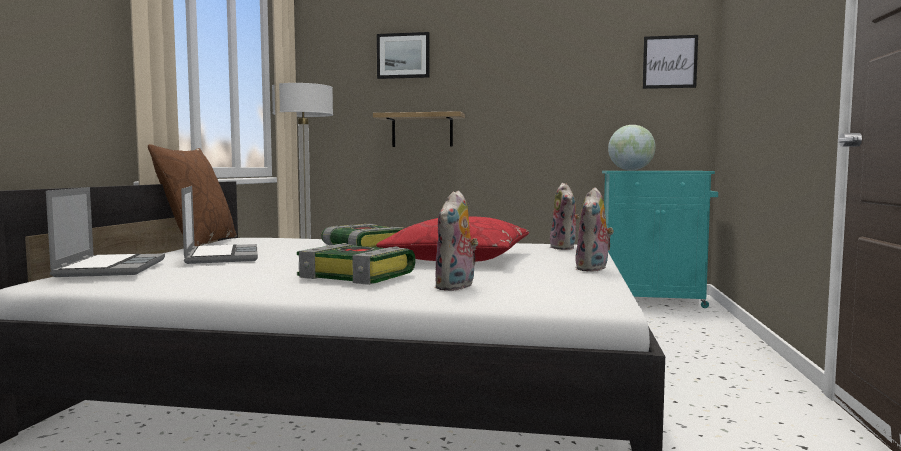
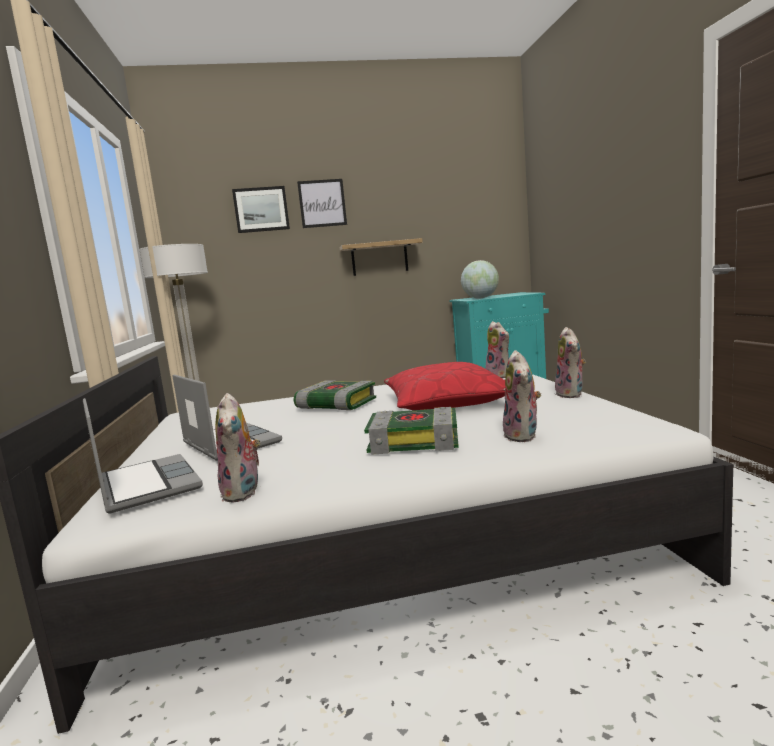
camera: 20 degrees left, 5 degrees up
(160, 283) = (243, 492): none -> plush toy
(198, 243) = (153, 429): brown pillow -> none
(422, 130) = (289, 279): shelf -> shelf (379, 258)
(669, 62) = (491, 205): picture -> picture (322, 203)

